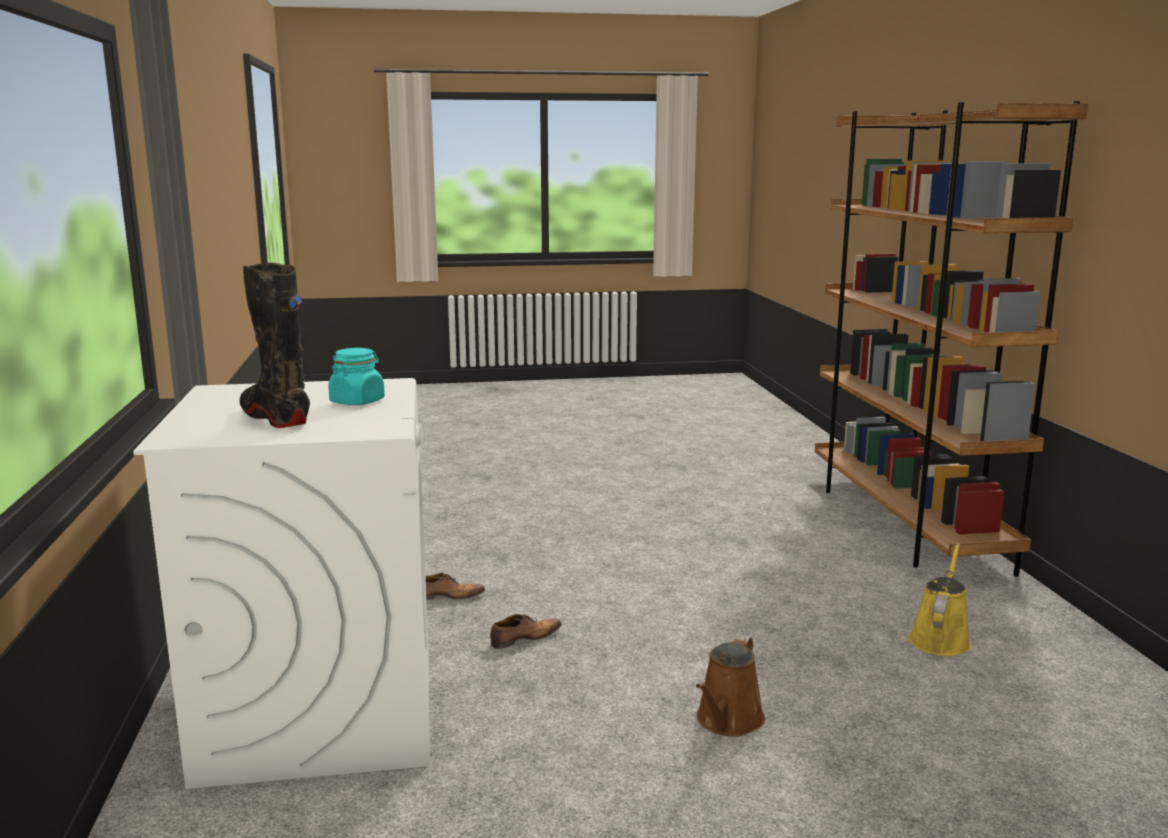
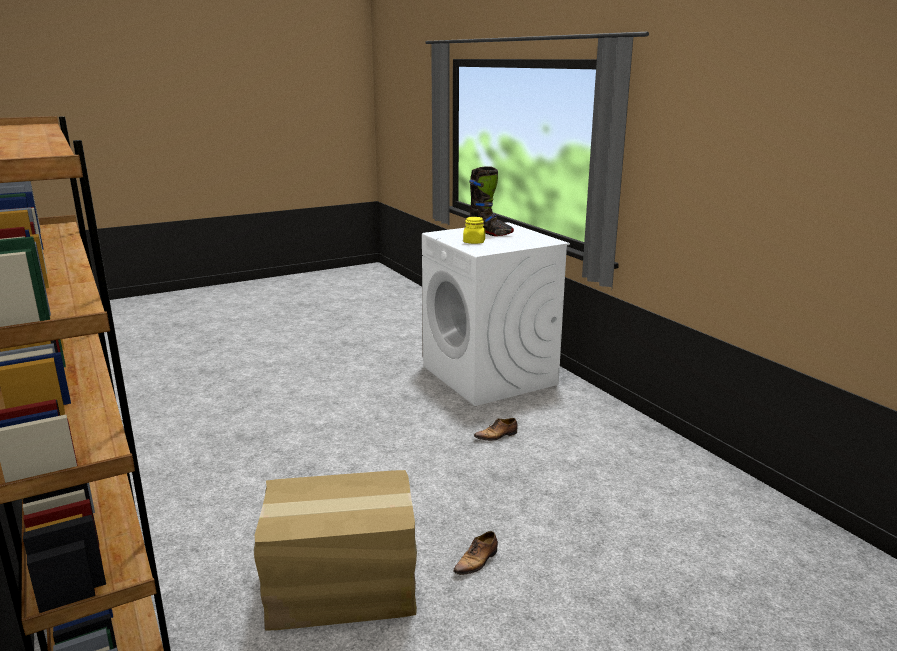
camera: 160 degrees right, 5 degrees up
(357, 401) = (474, 242): turquoise jar -> yellow jar
(524, 639) = (426, 419): shoe -> shoe (477, 561)
(704, 510) = (341, 588): none -> cardboard box
(727, 721) = (304, 399): brown watering can -> none
(940, 639) = (166, 463): yellow watering can -> none

